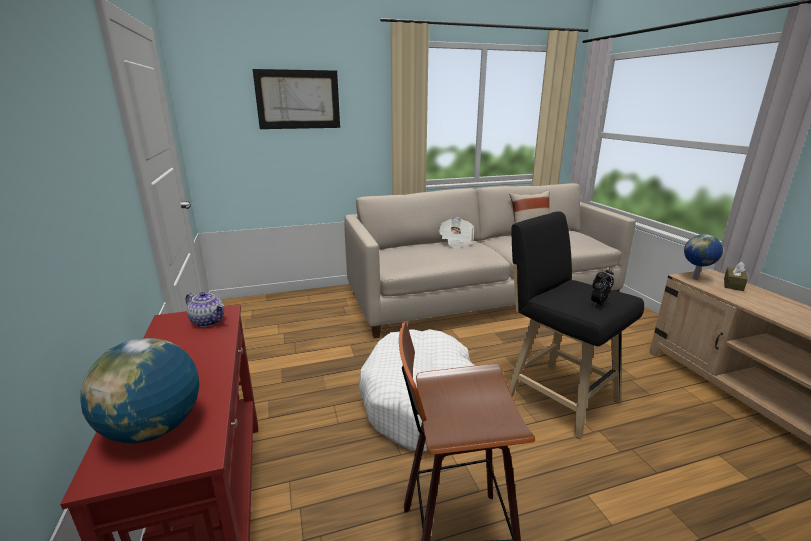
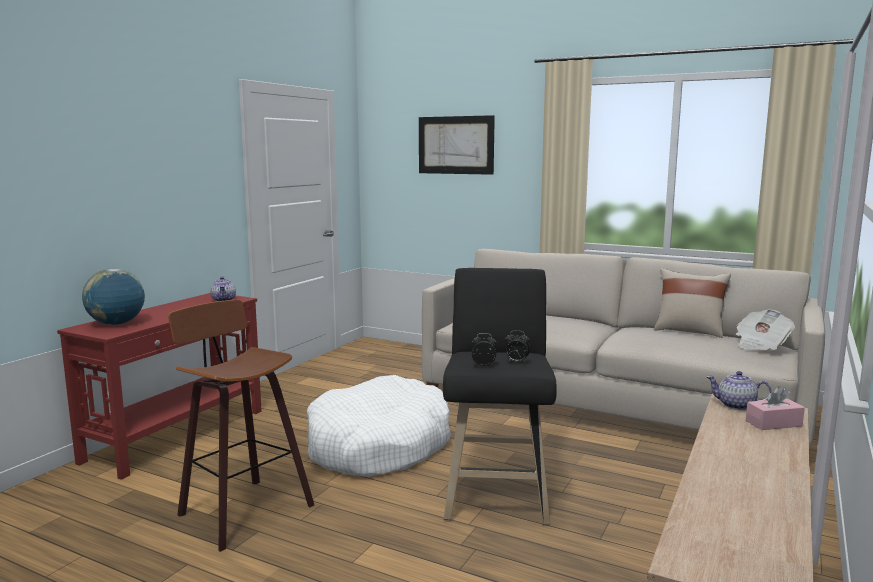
camera: 45 degrees right, 10 degrees down
(456, 242) = (564, 317): newspaper -> newspaper (760, 345)
(696, 279) = (736, 405): globe -> teapot
(733, 284) = (773, 423): brown tissue box -> pink tissue box

